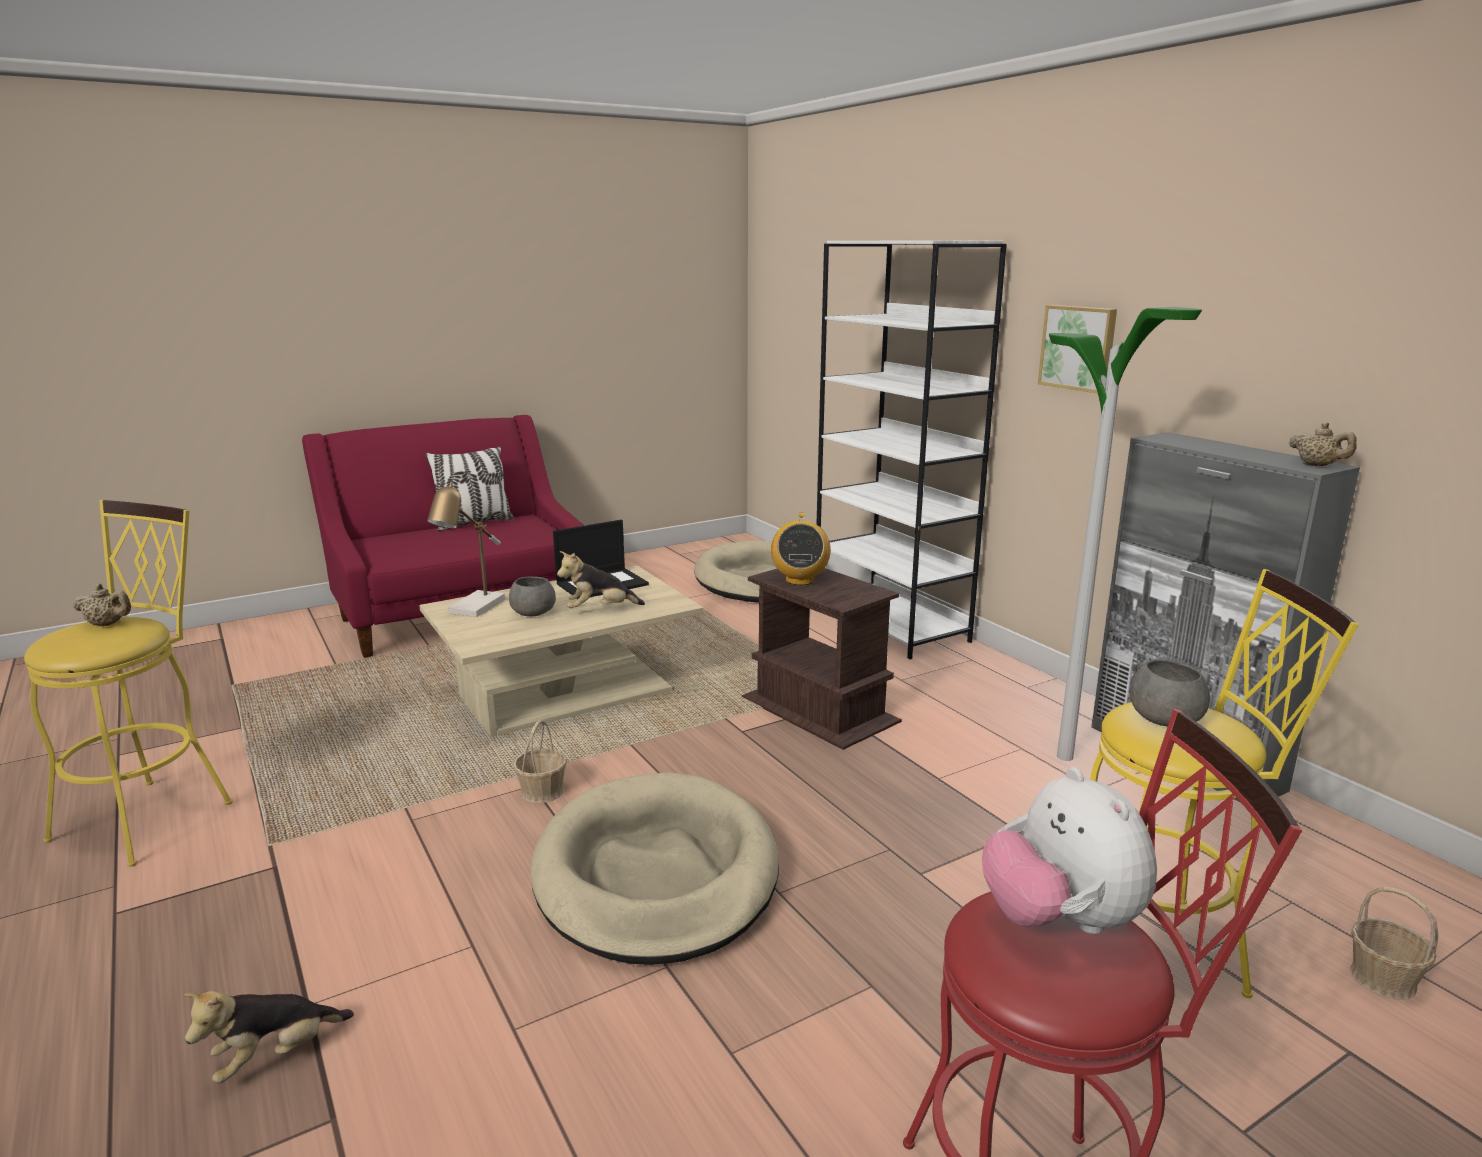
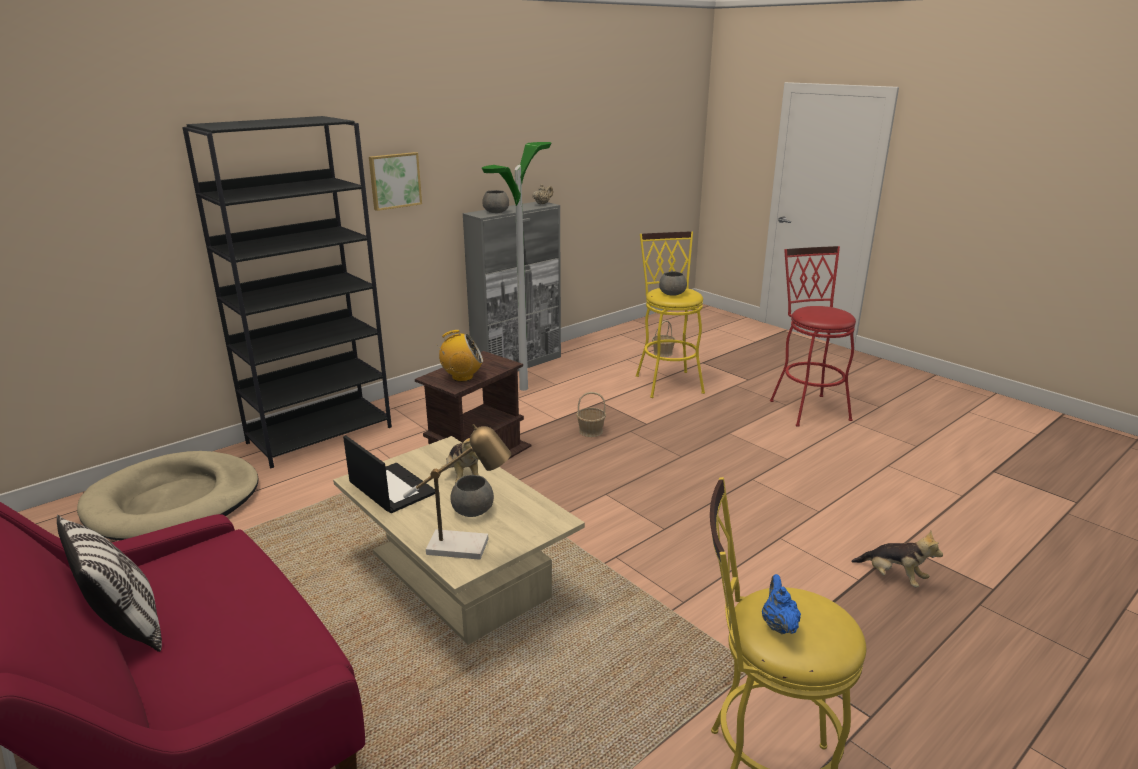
camera: 100 degrees left, 5 degrees up
(107, 624) = (778, 624): beige teapot -> blue teapot
(543, 791) = (621, 550): basket -> basket (590, 431)
(656, 874) = (687, 491): beige dog bed -> none
(891, 624) = (320, 434): white bookcase -> black bookcase
(1060, 921) = (814, 311): plush toy -> none
(1194, 443) = (496, 212): none -> grey bowl

